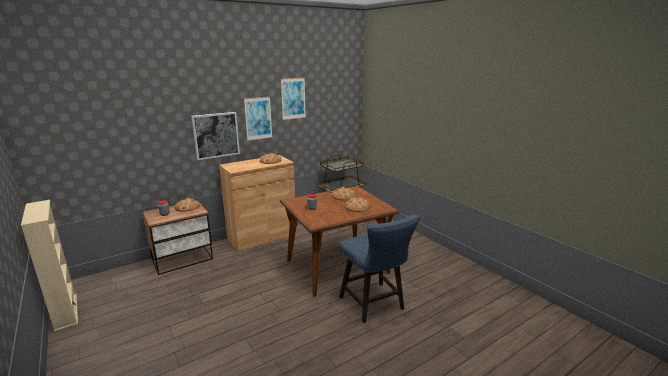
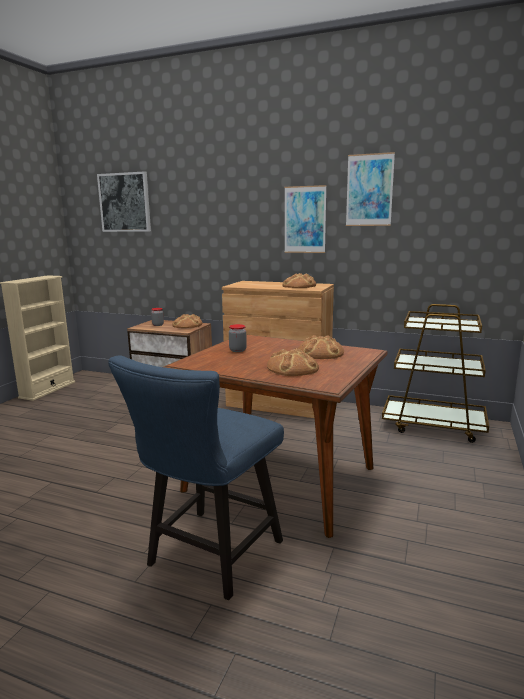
camera: 55 degrees right, 5 degrees down
(216, 135) = (242, 238): picture -> picture (125, 202)

